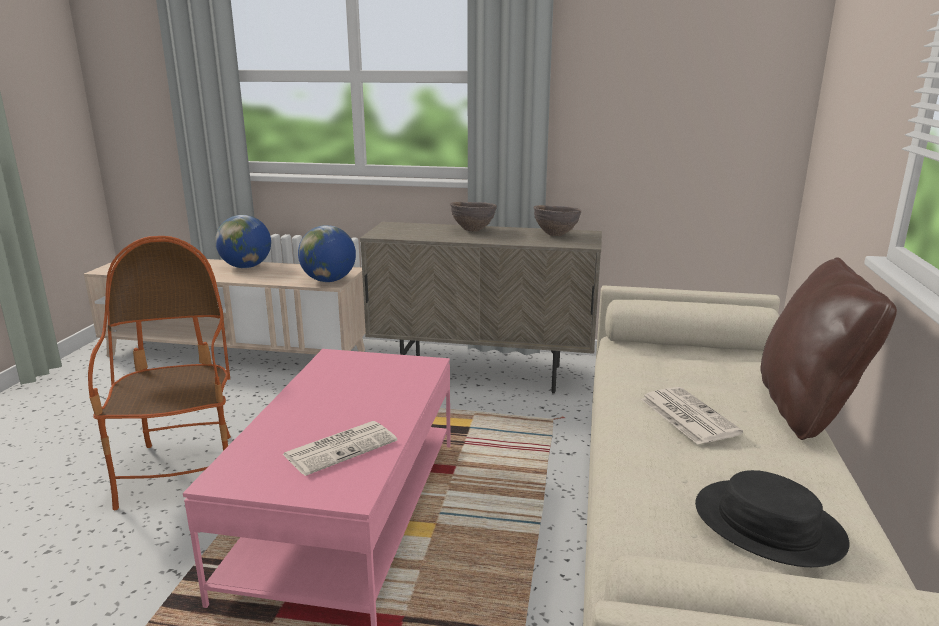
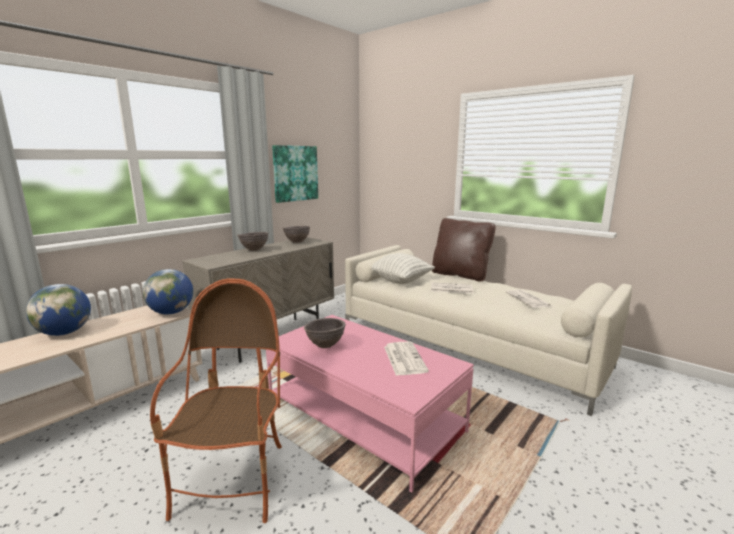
camera: 60 degrees left, 5 degrees down
(183, 471) = (234, 481): armchair -> armchair turned 75 degrees clockwise
(338, 384) = (325, 346): none -> brown bowl
(621, 112) = (295, 173): none -> picture
(662, 363) = (400, 281): none -> pillow
(767, 525) = (528, 299): black hat -> newspaper

